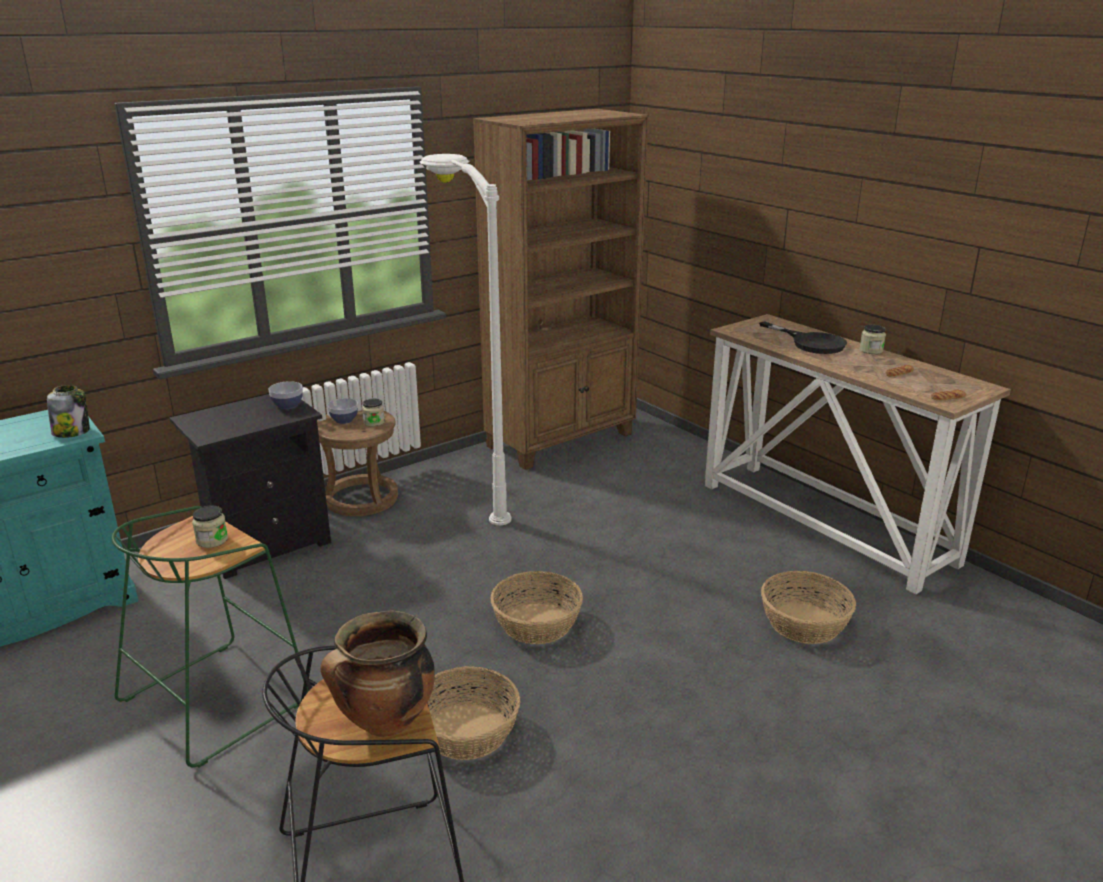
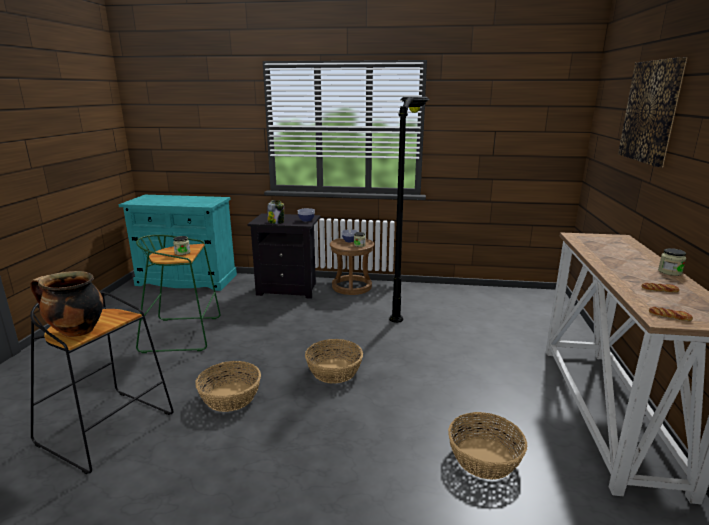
camera: 45 degrees right, 5 degrees down
(72, 432) = (207, 204): jar -> jar (276, 222)
(470, 491) = (404, 302): white floor lamp -> black floor lamp
(562, 440) = (491, 297): brown bookcase -> none
(769, 163) = (651, 111): none -> picture
(811, 343) = (623, 255): black frying pan -> none

